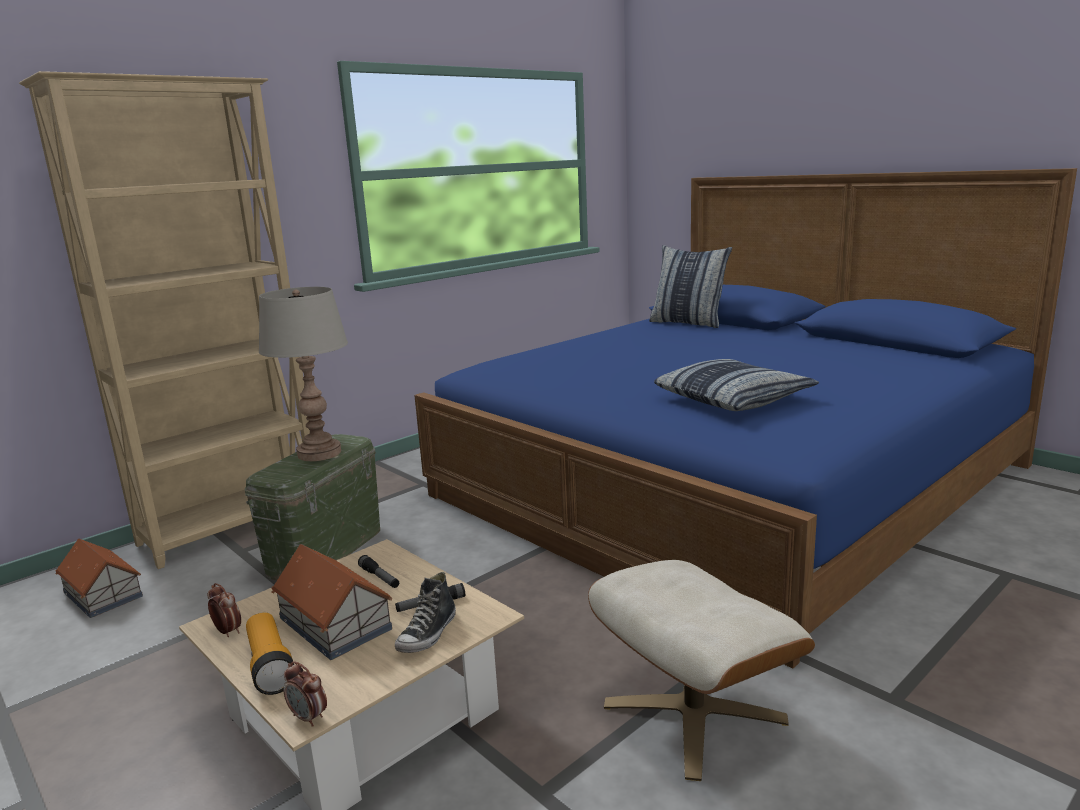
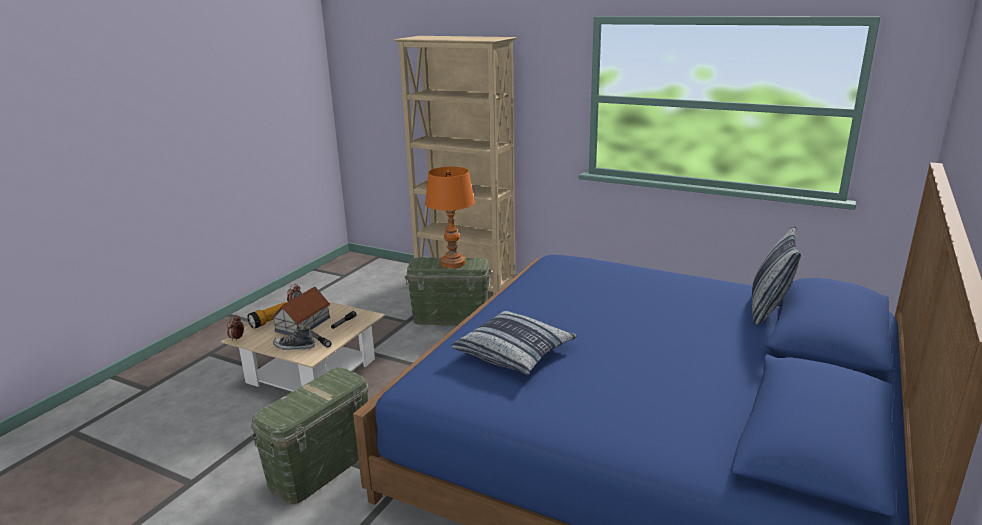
camera: 70 degrees right, 5 degrees up
(102, 594) = (390, 281): toy house -> none
(319, 453) = (453, 263): grey table lamp -> orange table lamp
(693, 712) = (321, 467): beige ottoman -> green storage box

